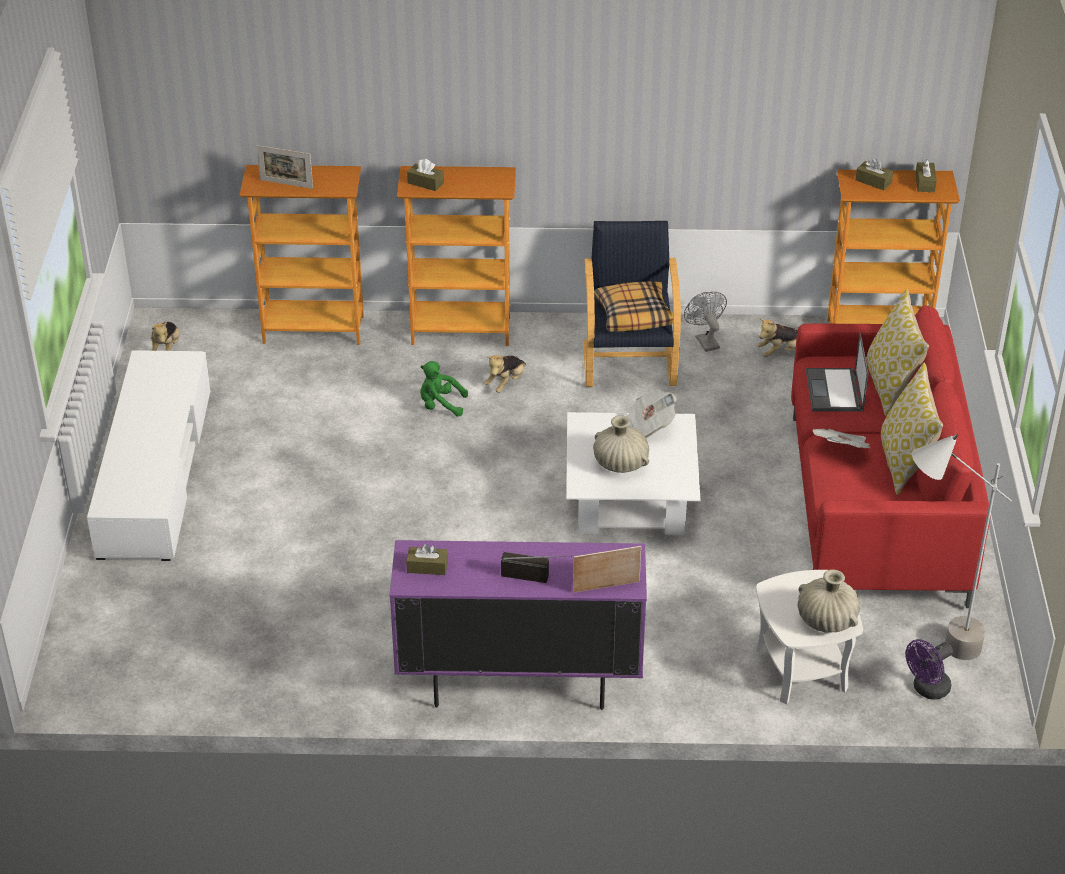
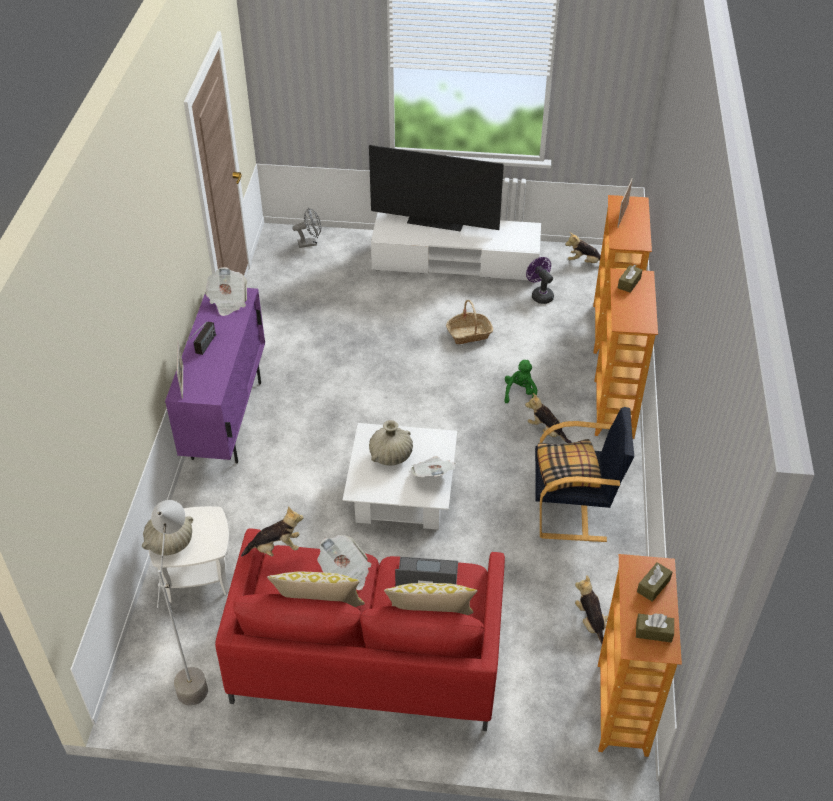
camera: 95 degrees right, 5 degrees up
(126, 453) = (434, 224): none -> television
(323, 453) = (469, 334): none -> basket
(427, 567) = (228, 301): brown tissue box -> newspaper
(705, 340) = (607, 566): grey fan -> grey fan (310, 243)
(849, 482) = (276, 548): none -> plush toy
(927, 690) = (153, 655): purple fan -> purple fan (540, 295)

